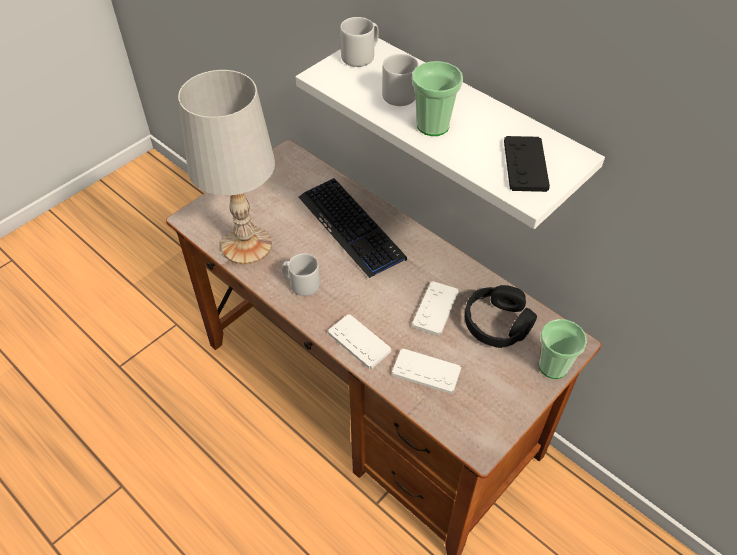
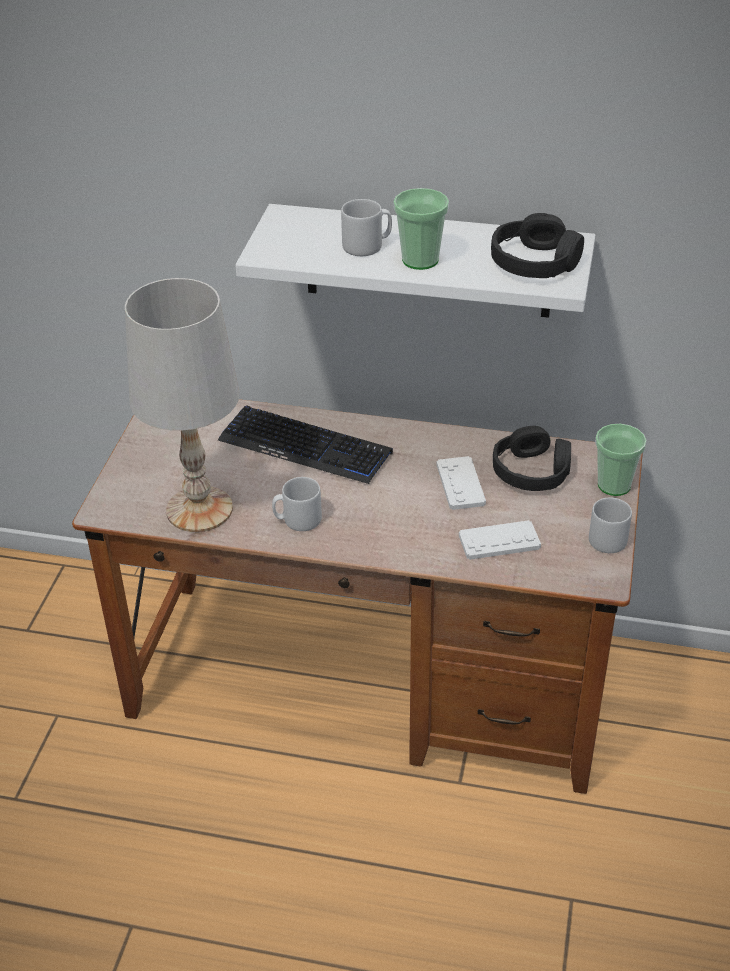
camera: 30 degrees left, 10 degrees down
(359, 342) = (408, 545): white game controller -> none
(361, 56) = (286, 225): grey mug -> grey mug (608, 537)
(525, 165) = (535, 262): black game controller -> black headphones

